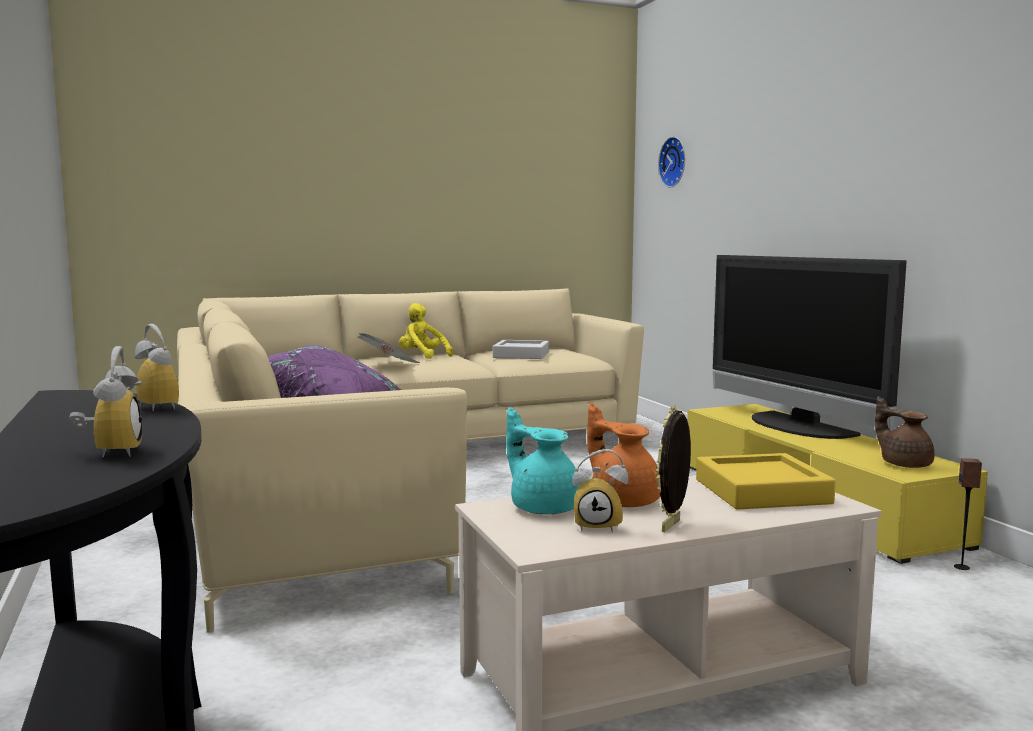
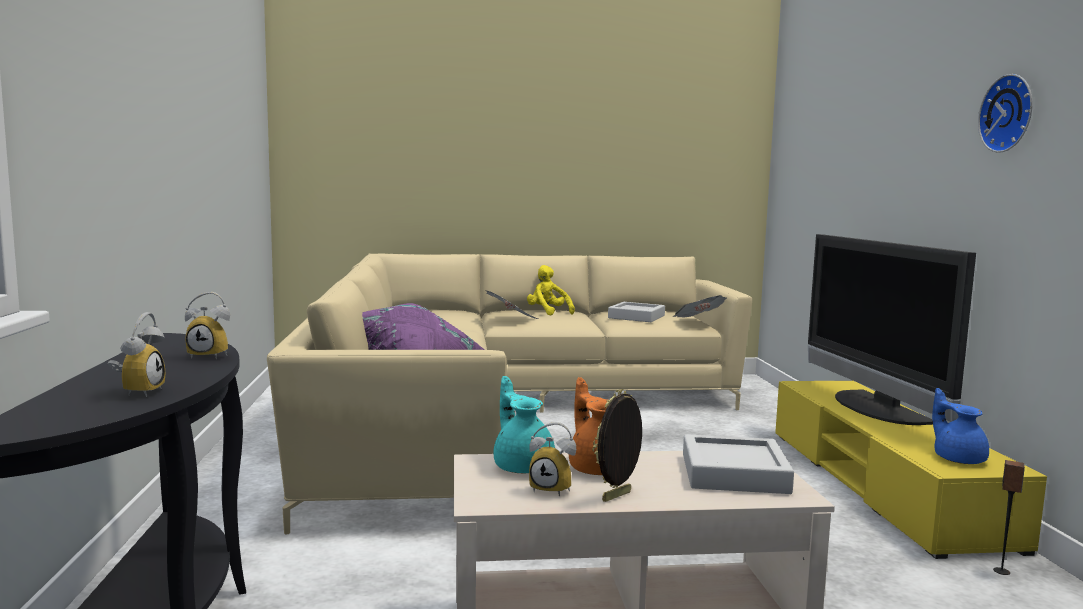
camera: 15 degrees right, 0 degrees up
(149, 409) = (211, 355): alarm clock -> alarm clock turned 120 degrees clockwise
(588, 355) = (698, 321): none -> newspaper
(675, 162) = (802, 140): wall clock -> wall clock (1010, 113)
(761, 491) = (734, 473): yellow tray -> grey tray
(904, 464) = (958, 458): brown teapot -> blue teapot

